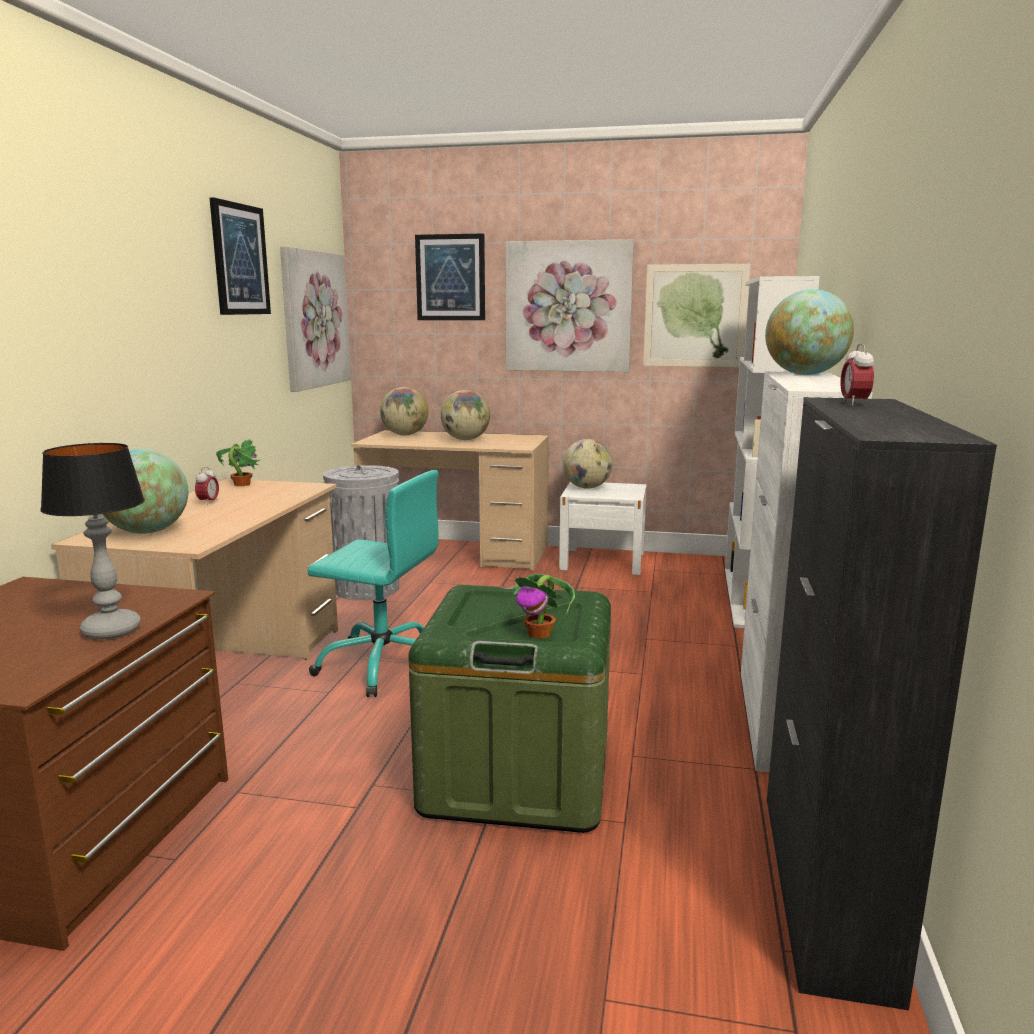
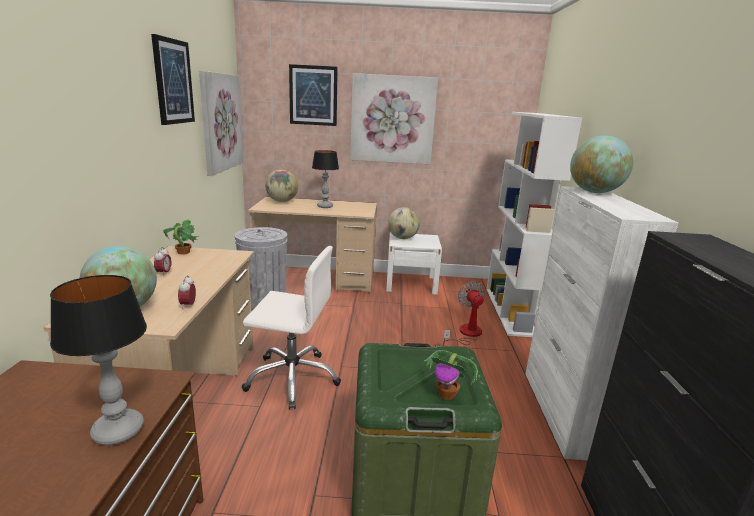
camera: 10 degrees left, 5 degrees up
(383, 664) = (293, 378): turquoise office chair -> white office chair
(465, 439) = (325, 206): globe -> table lamp
(665, 624) = (466, 334): none -> fan
(695, 316) = (474, 130): picture -> none
(854, 403) = (701, 244): alarm clock -> alarm clock (188, 306)

